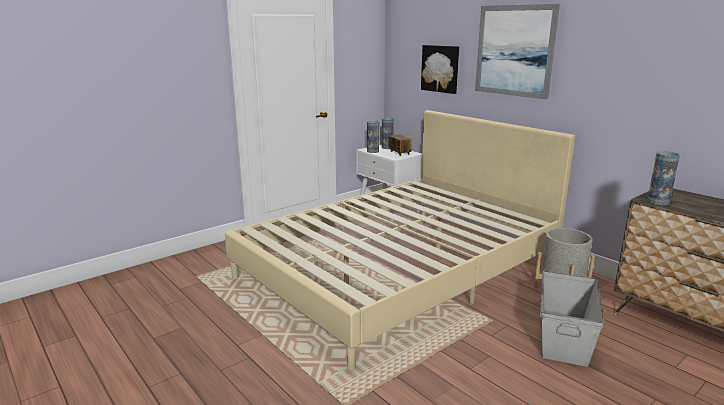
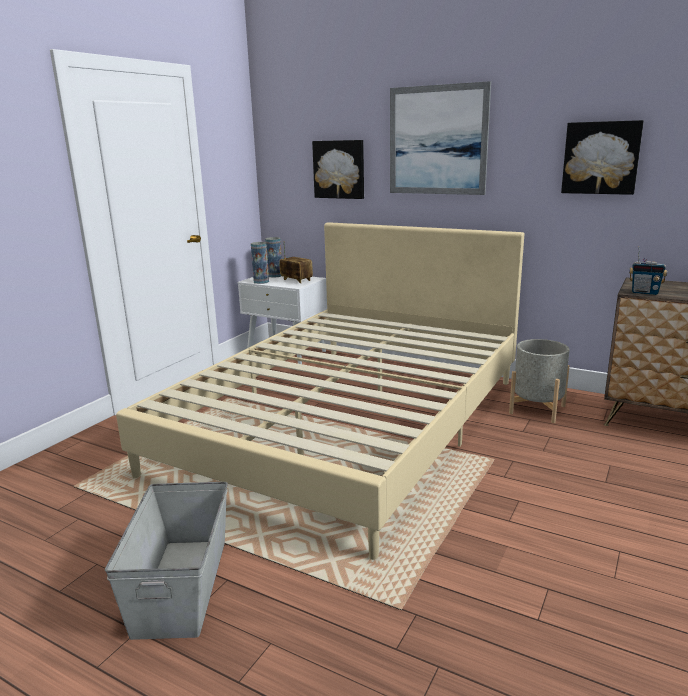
camera: 20 degrees left, 0 degrees up
(564, 336) = (577, 460): grey storage box -> grey storage box (183, 584)
(647, 75) = (601, 158): none -> picture
(658, 202) = (645, 292): vase -> radio

